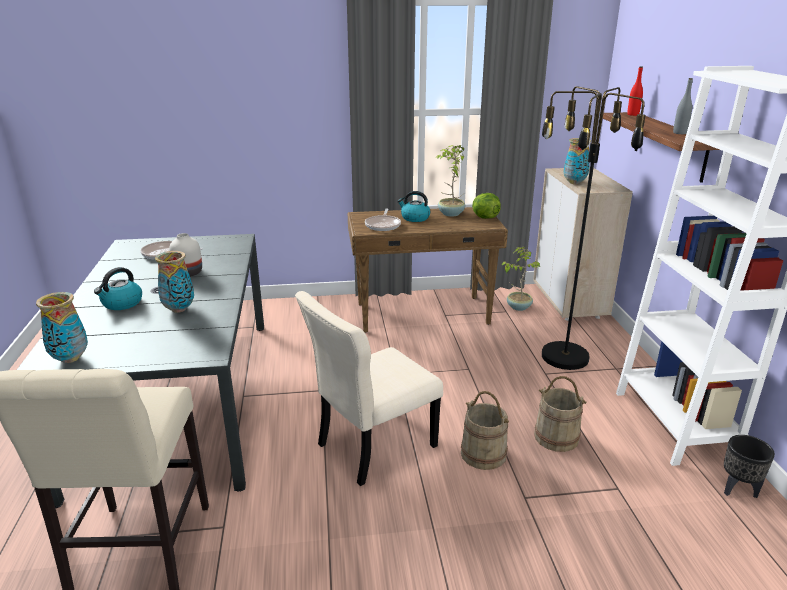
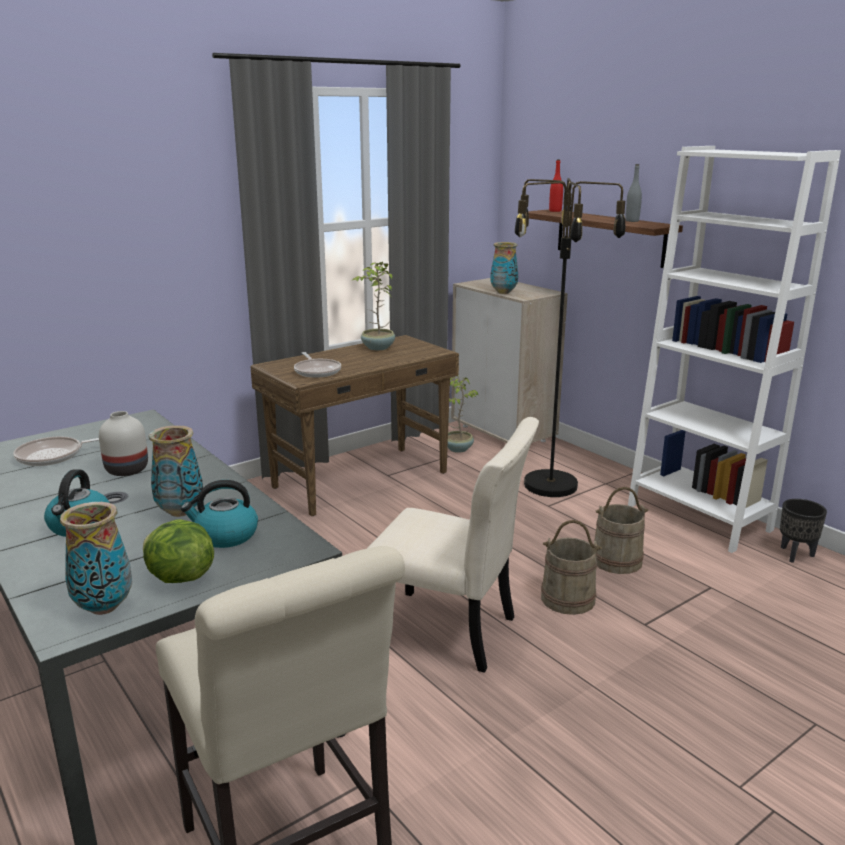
camera: 30 degrees left, 5 degrees down
(372, 447) = (449, 632): beige chair -> beige chair turned 90 degrees counterclockwise
(414, 218) = (343, 358): kettle -> kettle (225, 536)
(484, 217) = (419, 345): lettuce -> lettuce (179, 578)

